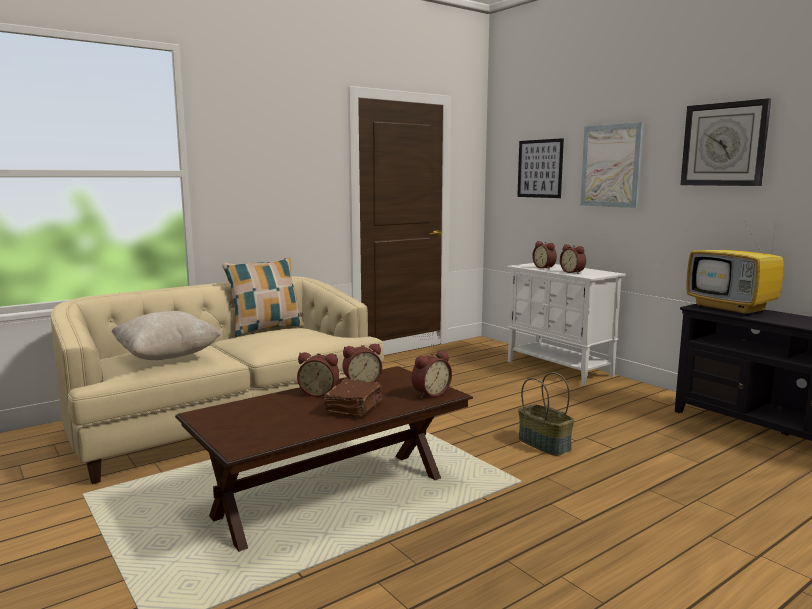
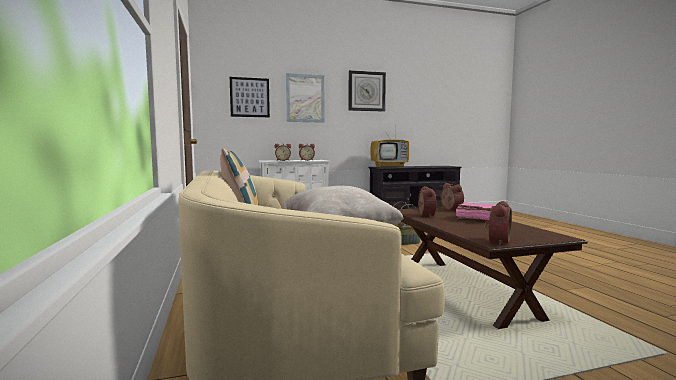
camera: 70 degrees left, 5 degrees down
(319, 393) = (444, 222): alarm clock -> alarm clock (496, 241)
(354, 408) = (477, 218): brown book -> pink book

